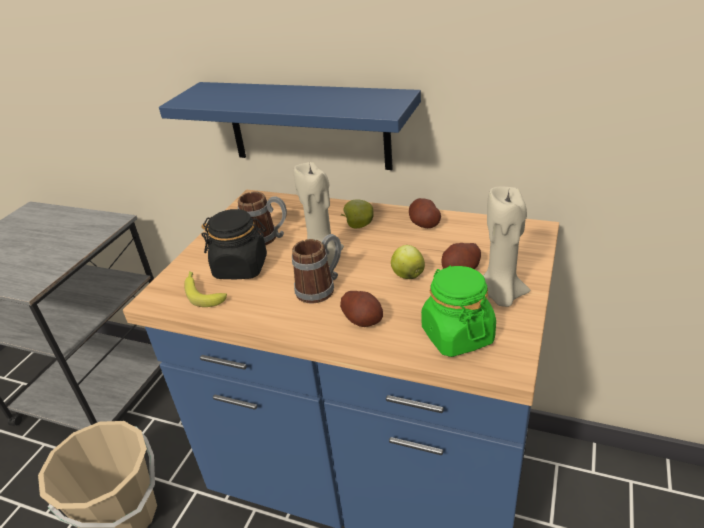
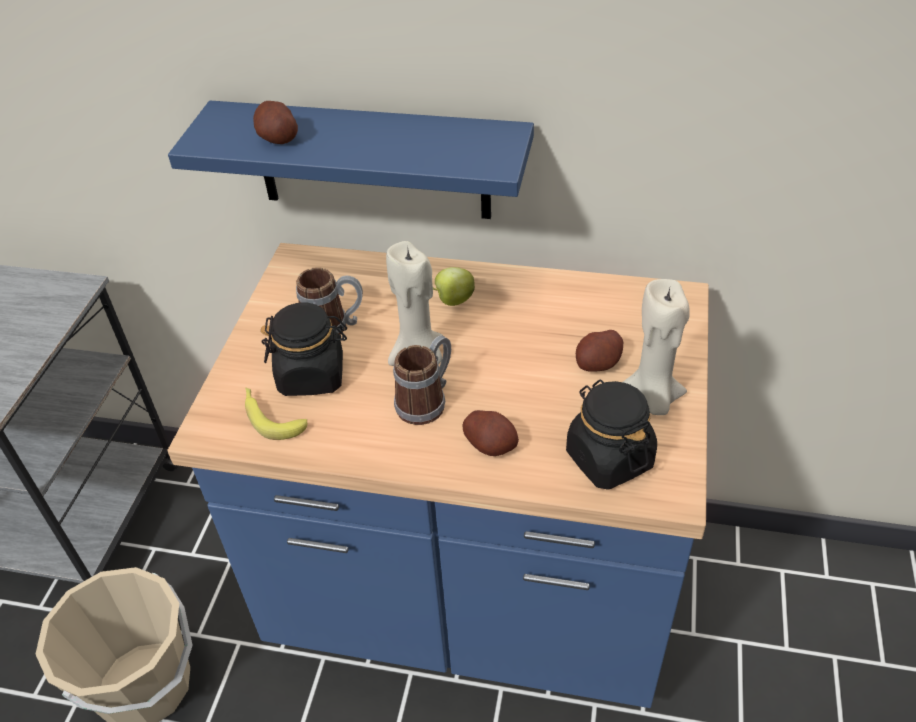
camera: 10 degrees left, 10 degrees up
(407, 275) = (533, 375): apple -> none
(424, 224) = (539, 294): potato -> potato (278, 138)
(457, 335) = (608, 458): green jar -> black jar

